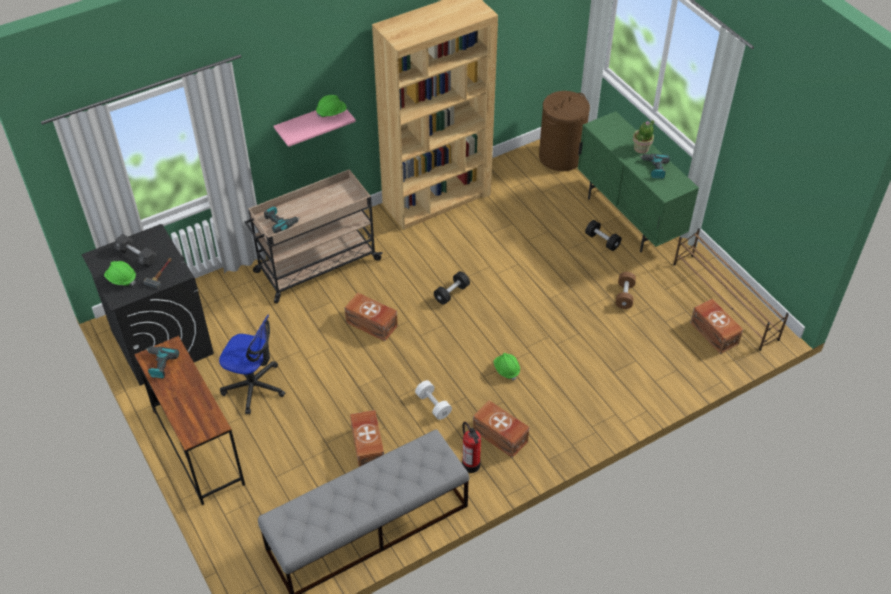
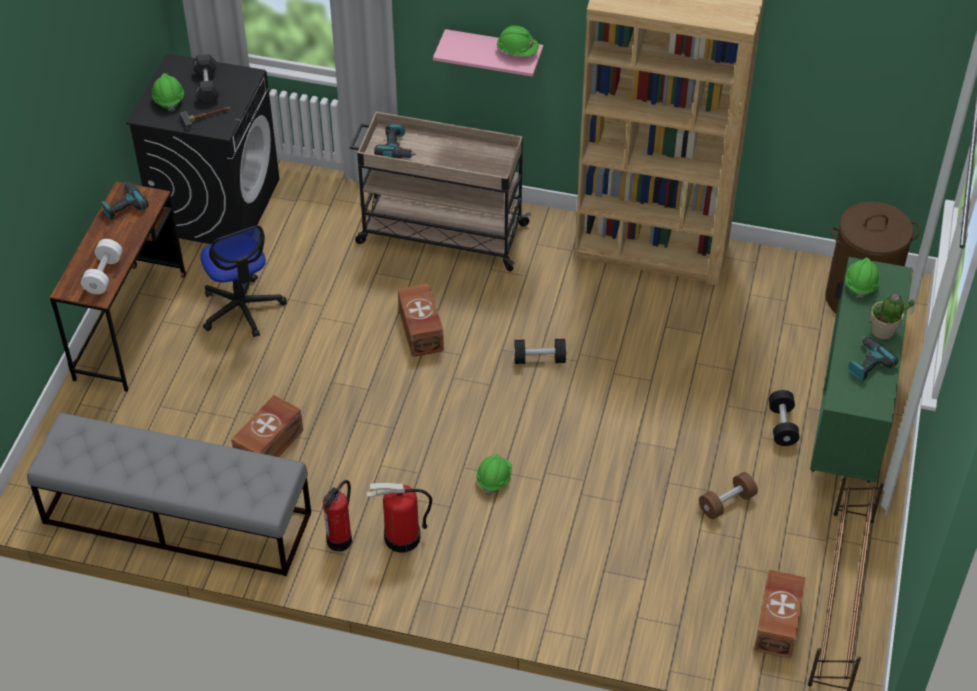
camera: 45 degrees right, 0 degrees up
(433, 405) = (378, 455): white dumbbell -> white dumbbell (103, 275)
(500, 436) = (402, 538): brown storage box -> fire extinguisher
(605, 133) = (861, 284): none -> green hard hat

